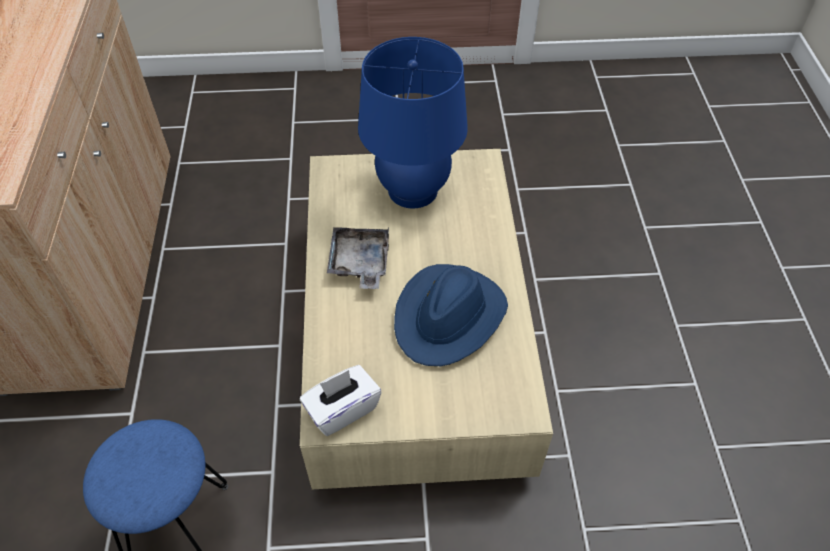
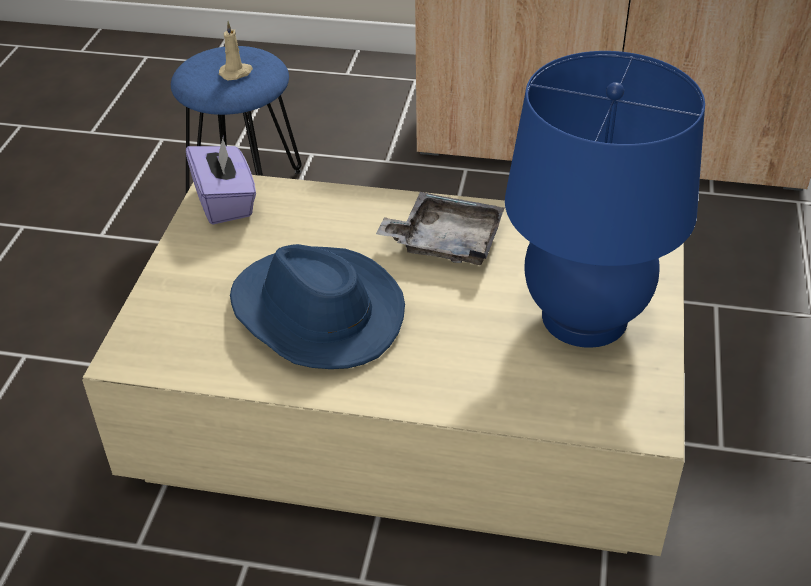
camera: 105 degrees right, 10 degrees down
(151, 456) = (236, 73): none -> beige candle
(342, 409) = (225, 202): white tissue box -> purple tissue box

